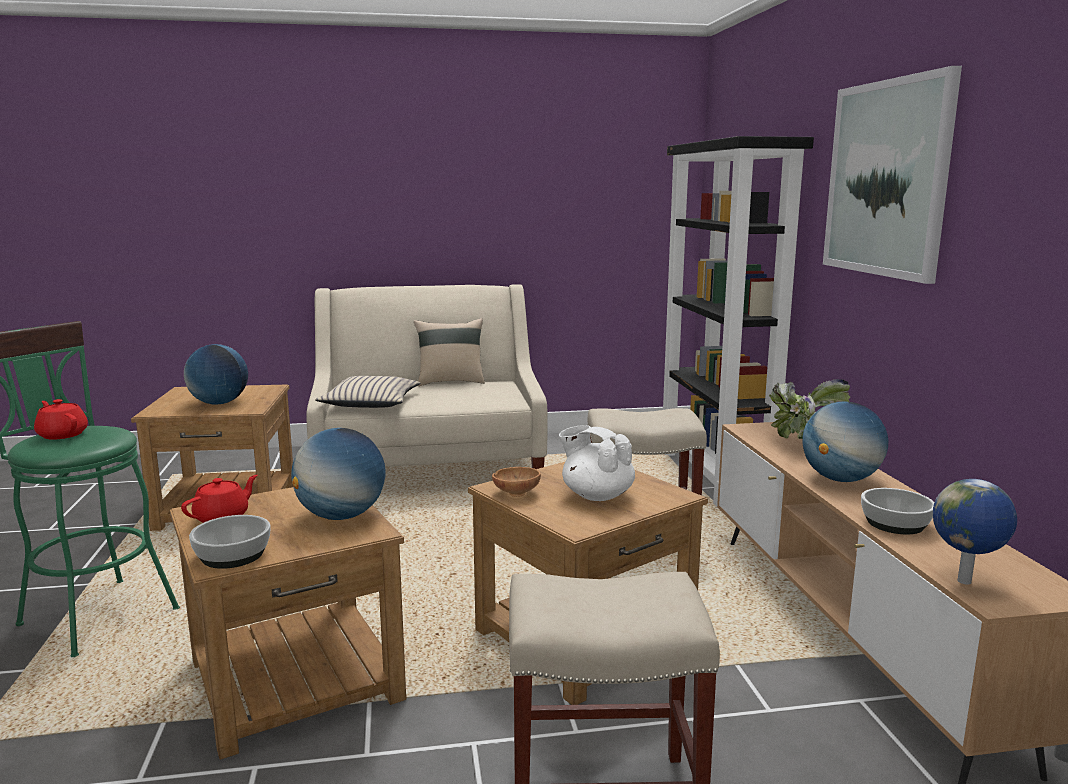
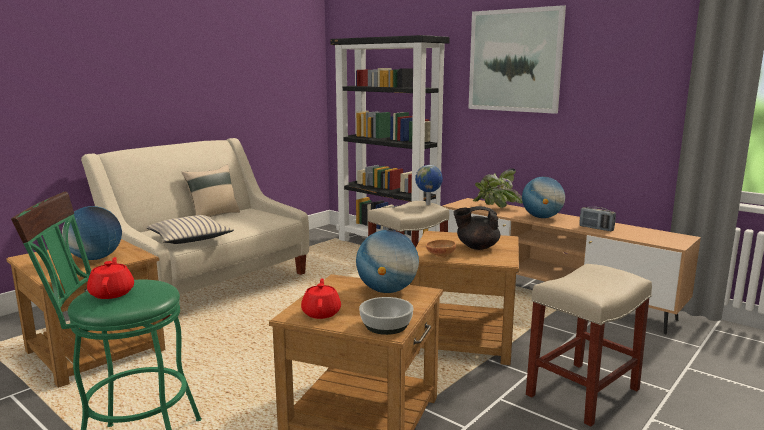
camera: 40 degrees left, 0 degrees up
(62, 434) = (112, 293): red teapot -> red teapot turned 75 degrees clockwise
(596, 495) = (476, 247): white teapot -> black teapot
(896, 524) = (596, 228): bowl -> radio
(965, 582) = (656, 241): globe -> globe (428, 204)

